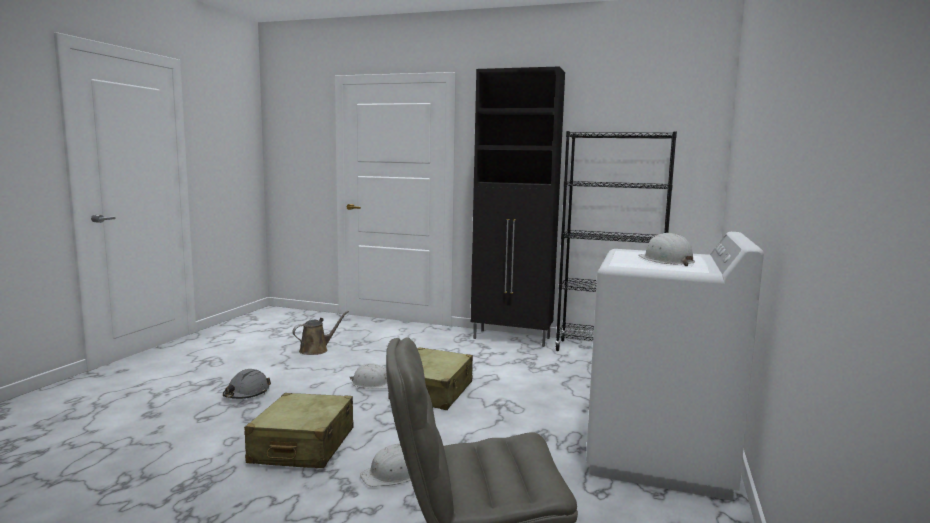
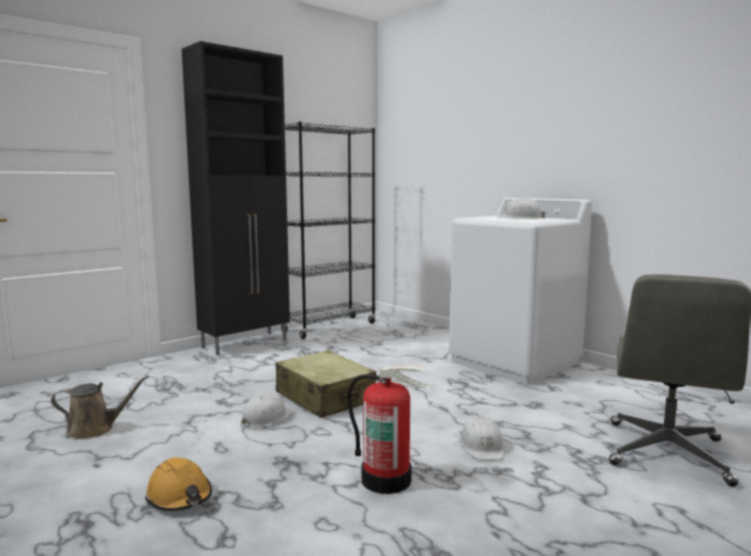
camera: 60 degrees left, 0 degrees up
(246, 394) = (180, 497): grey hard hat -> orange hard hat
(302, 446) = (387, 479): beige suitcase -> fire extinguisher
(316, 350) = (95, 429): brown watering can -> brown watering can turned 90 degrees clockwise

